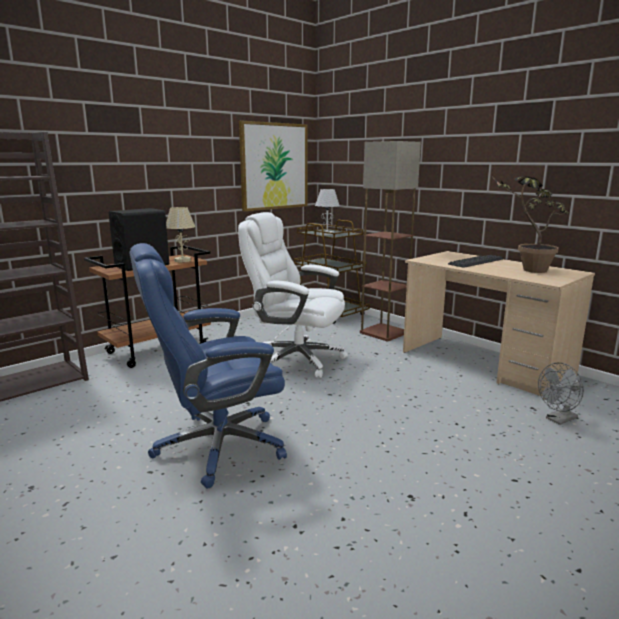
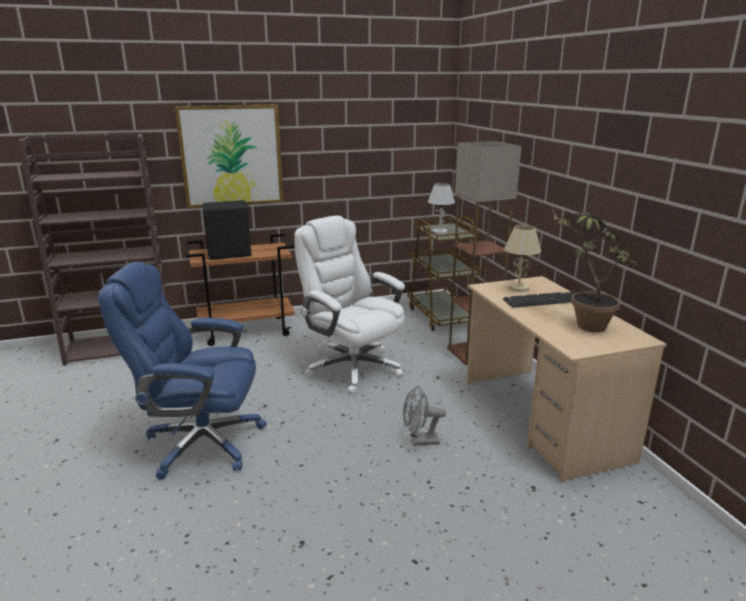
camera: 25 degrees right, 5 degrees up
(183, 260) = (270, 252): beige table lamp -> beige table lamp (518, 288)
(274, 166) = (396, 153): picture -> picture (231, 156)
(558, 420) = (546, 510): grey fan -> grey fan (420, 441)

